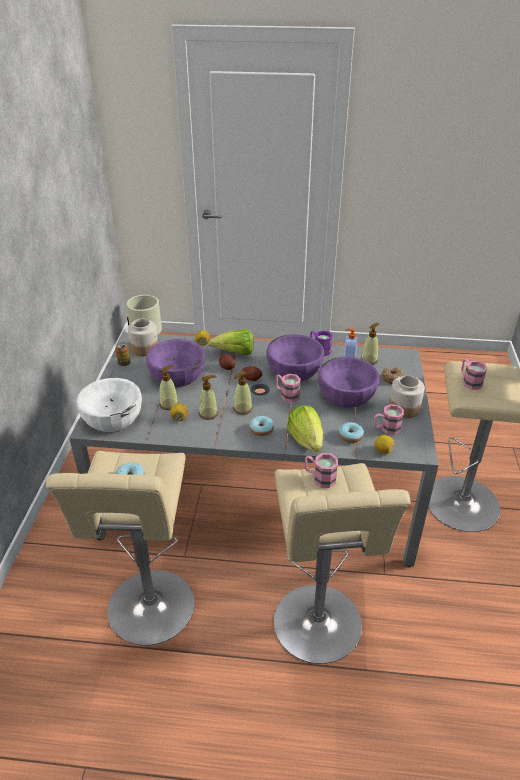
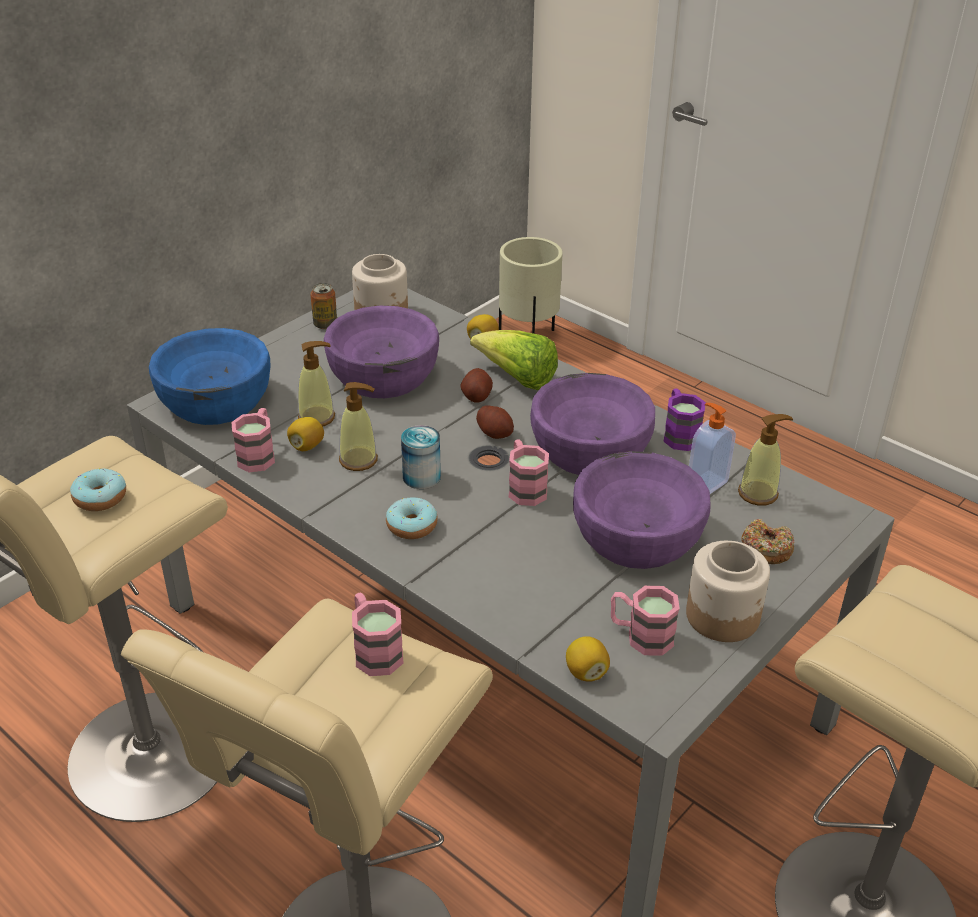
camera: 35 degrees right, 0 degrees up
(113, 417) = (216, 400): white bowl -> blue bowl
(242, 409) = (421, 477): soap dispenser -> can
(306, 440) = (466, 581): lettuce -> none
(350, 436) = (555, 614): donut -> none
(469, 381) = (898, 623): pink mug -> pink mug (258, 454)

